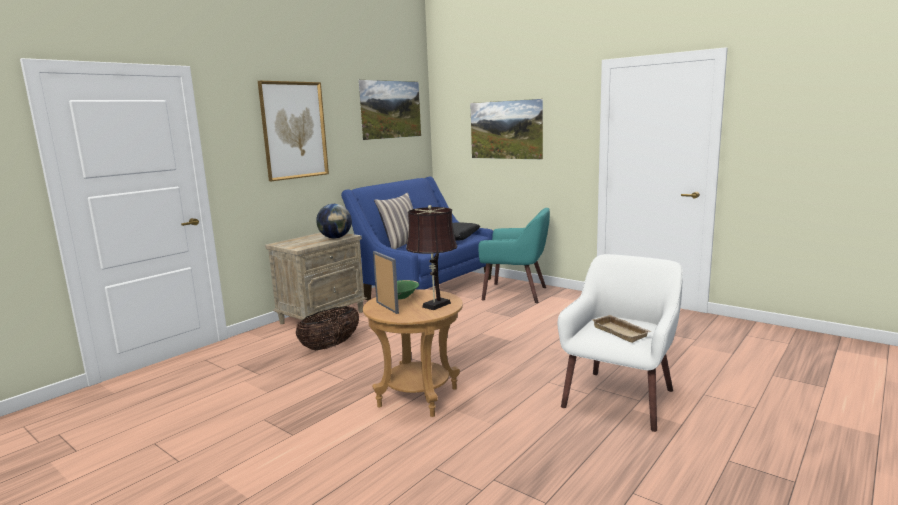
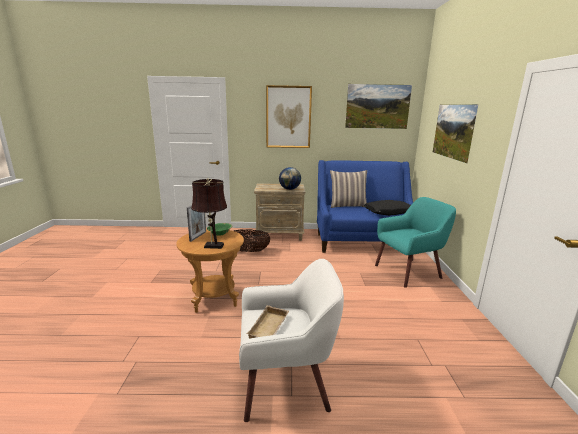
camera: 50 degrees right, 5 degrees up
(516, 293) = (408, 271): turquoise armchair -> turquoise armchair turned 90 degrees counterclockwise

